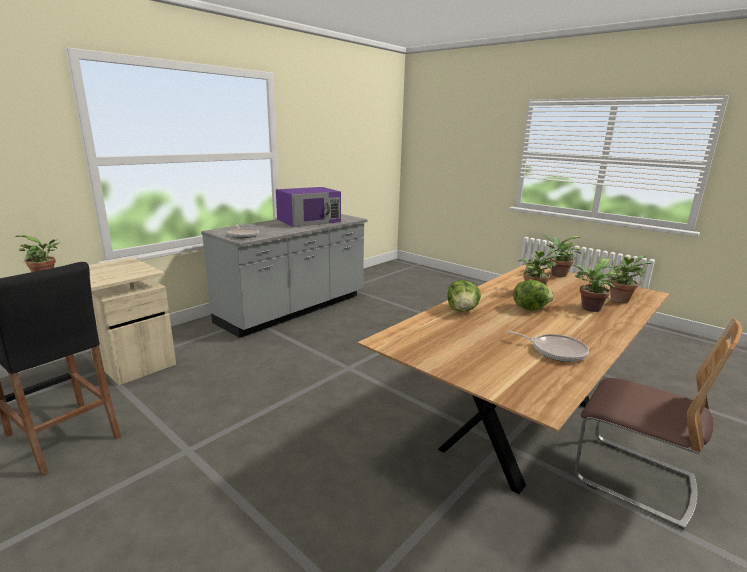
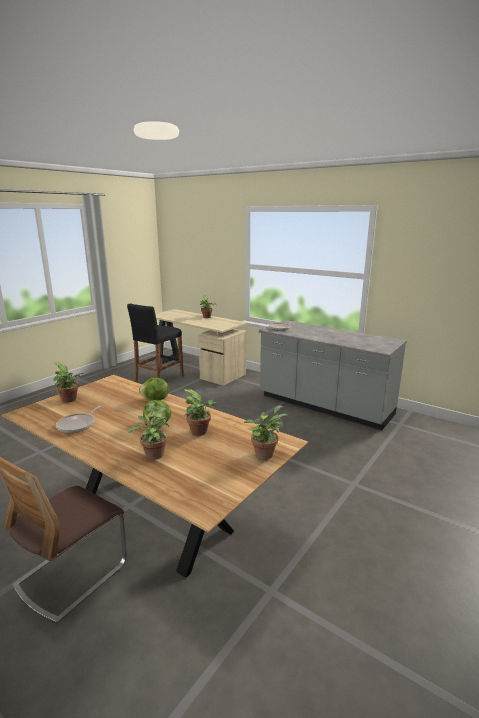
camera: 85 degrees right, 0 degrees up
(309, 221) = (350, 338): purple microwave -> none
(620, 299) = (181, 479): potted plant -> potted plant (70, 400)

